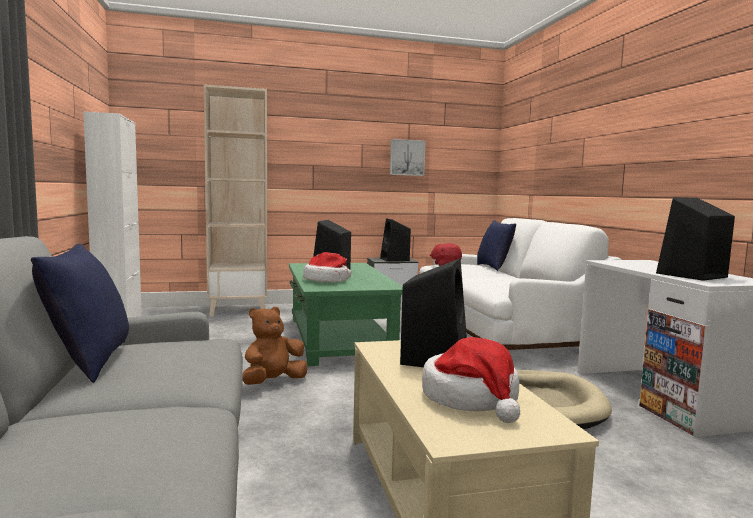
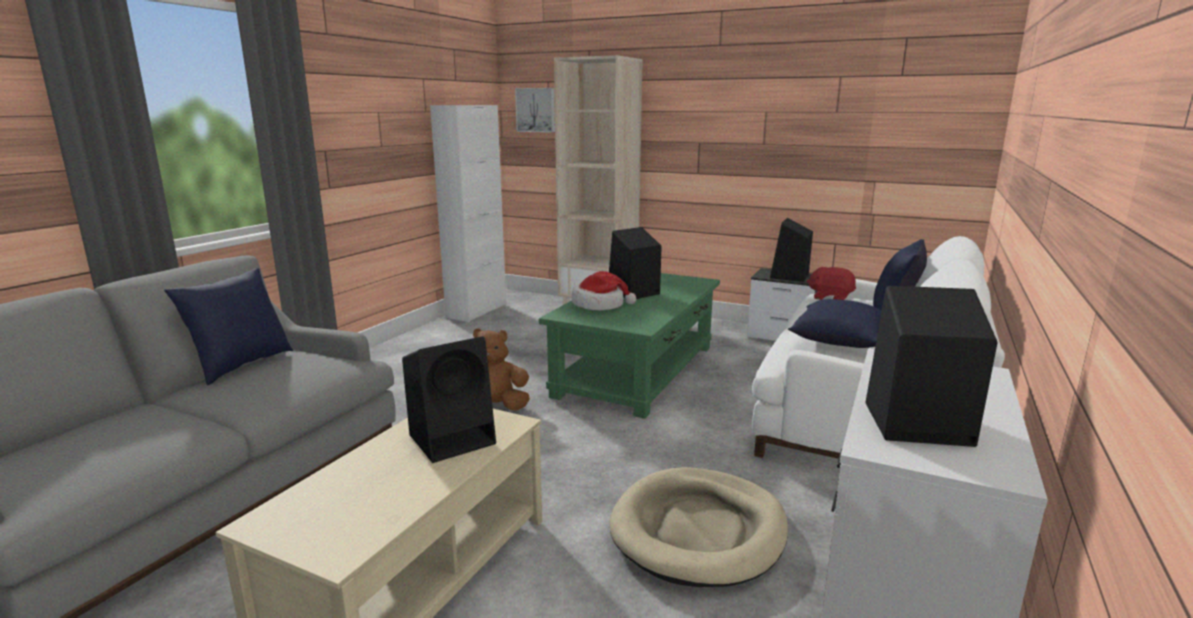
camera: 40 degrees right, 10 degrees up
(407, 157) = (832, 129): picture -> picture (536, 110)
(472, 398) = (367, 494): hat -> none
(504, 278) = (839, 341): none -> blue pillow

